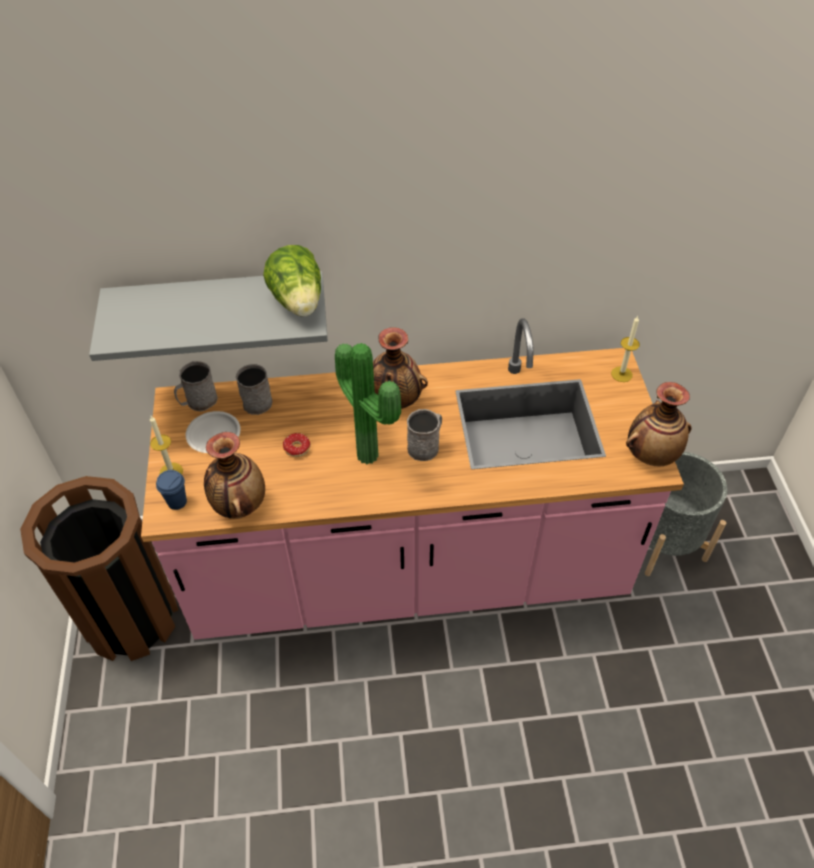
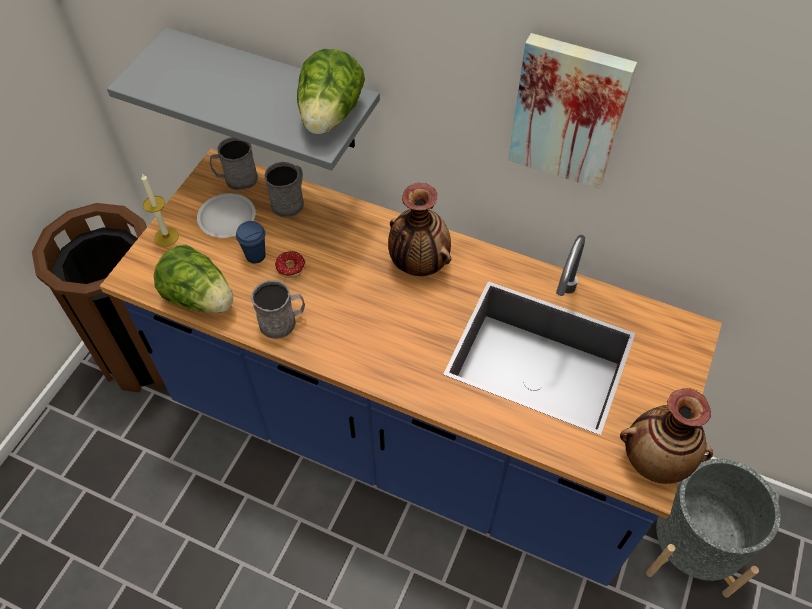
camera: 30 degrees right, 5 degrees up
(177, 502) = (151, 268): blue cup -> blue cup (255, 256)
(238, 504) = (200, 298): vase -> lettuce
(371, 453) = (355, 307): potted plant -> none
(408, 570) = (406, 436): pink counter -> blue counter
(426, 445) = (415, 326): grey mug -> grey mug (283, 322)
(486, 226) = (569, 110): none -> picture
(621, 374) = (687, 349): candle -> none

